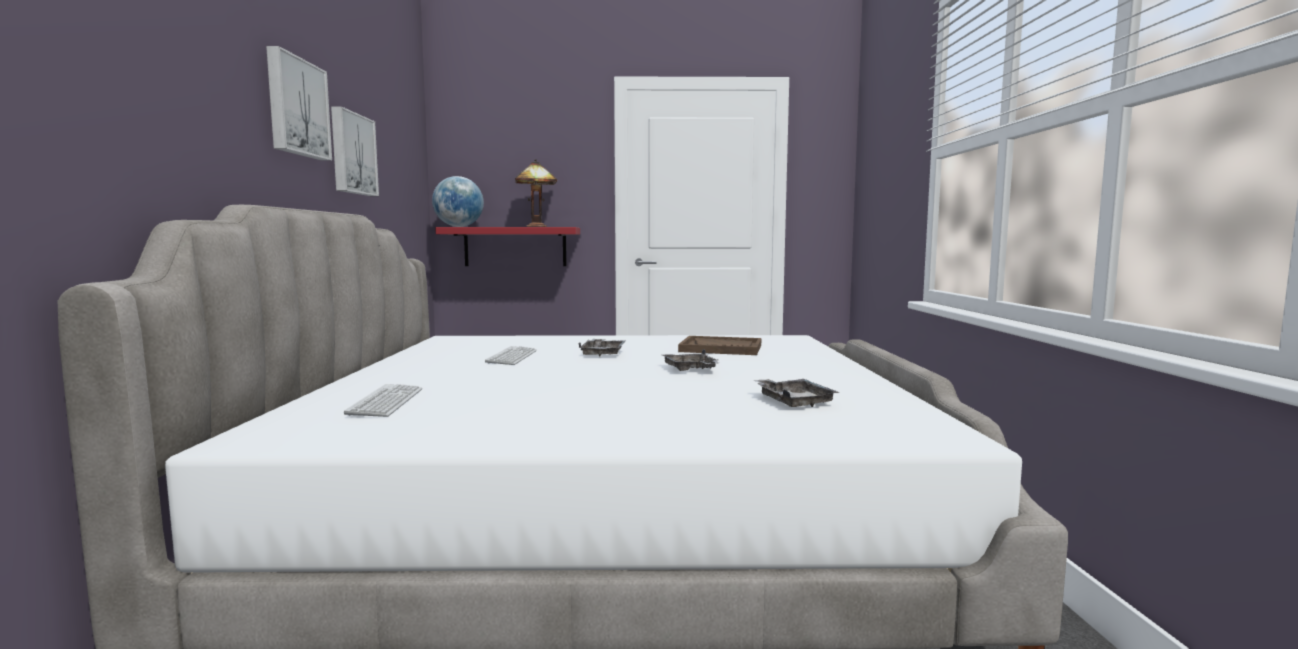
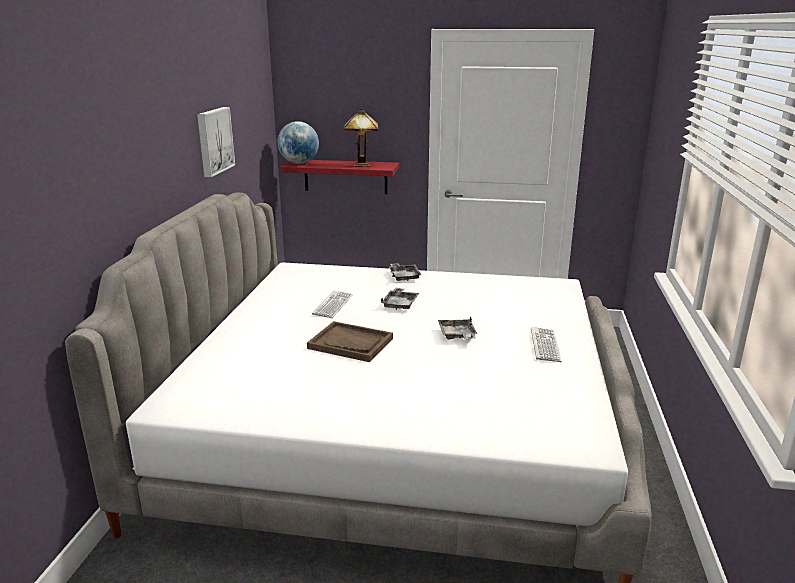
camera: 10 degrees right, 15 degrees up
(296, 107) = (173, 133): picture -> none
(386, 402) = (243, 366): keyboard -> keyboard (545, 345)
(721, 348) = (494, 301): brown tray -> brown tray (351, 343)
(793, 402) = (511, 390): grey tray -> grey tray (404, 276)

